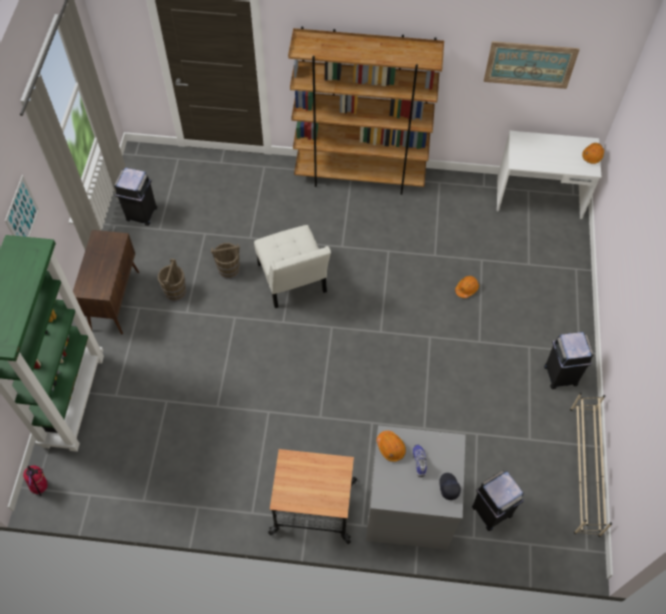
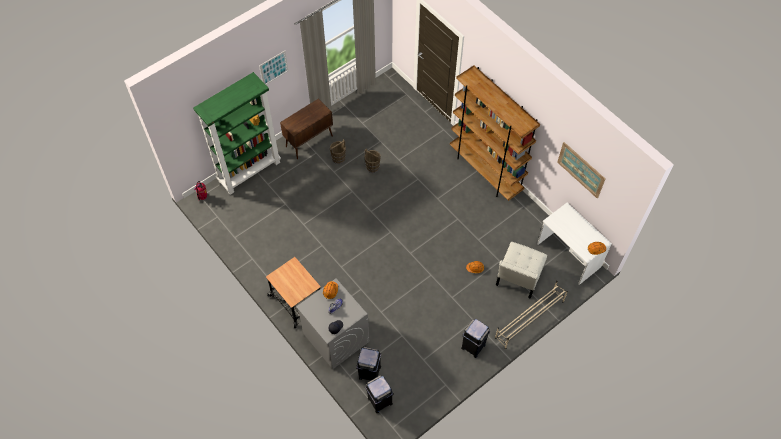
camera: 45 degrees right, 0 degrees up
(141, 214) = (361, 109): black trash can -> black trash can (379, 401)
(293, 282) = (395, 196): white chair -> white chair (517, 279)
(584, 470) = (432, 395): beige shoe rack -> beige shoe rack (529, 319)

